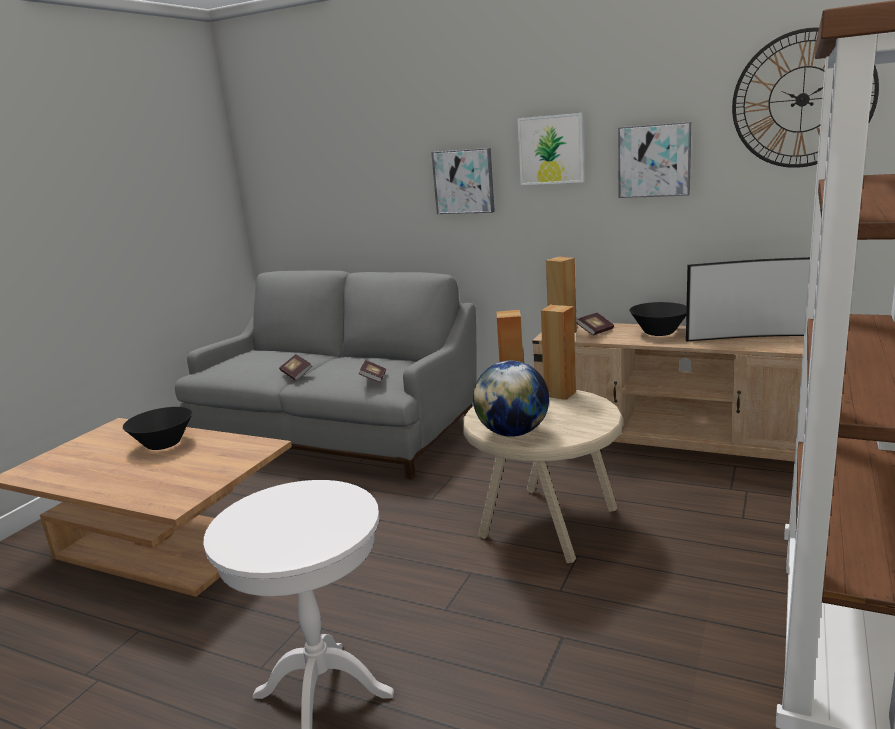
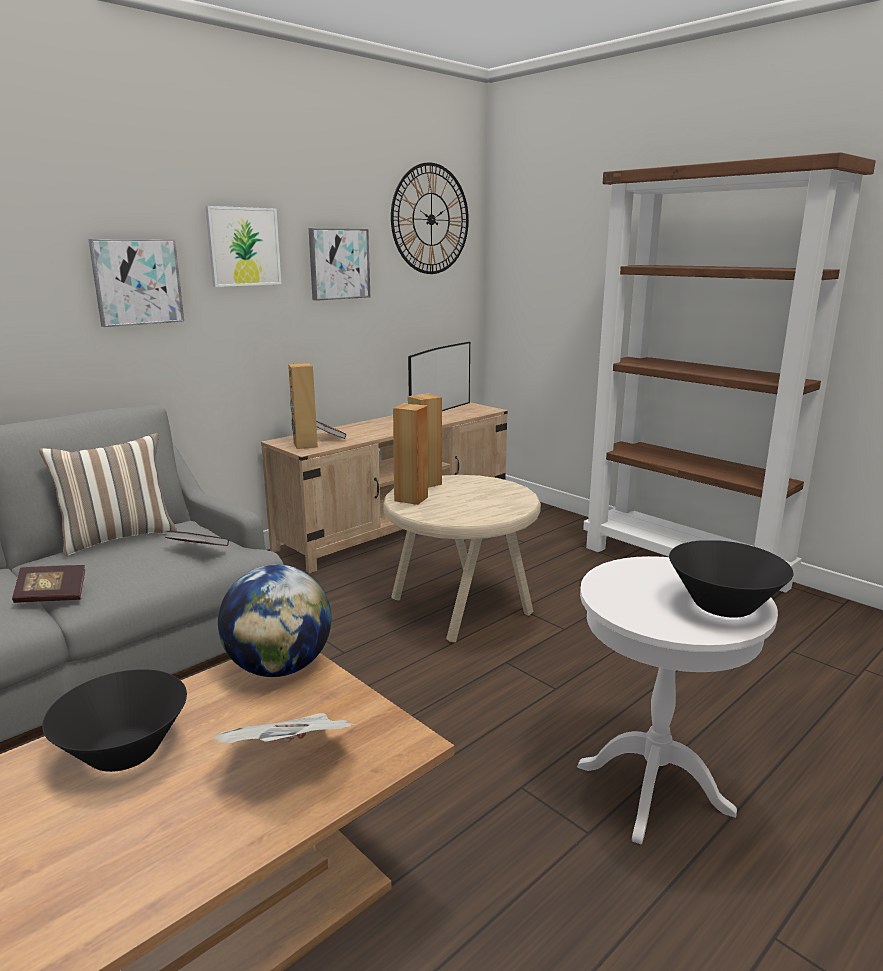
camera: 70 degrees left, 0 degrees up
(160, 480) = (292, 758): none -> newspaper
(377, 358) = (118, 538): none -> pillow
(513, 433) = (488, 512): globe -> globe (279, 667)
(659, 332) = (375, 426): black bowl -> black bowl (723, 606)

